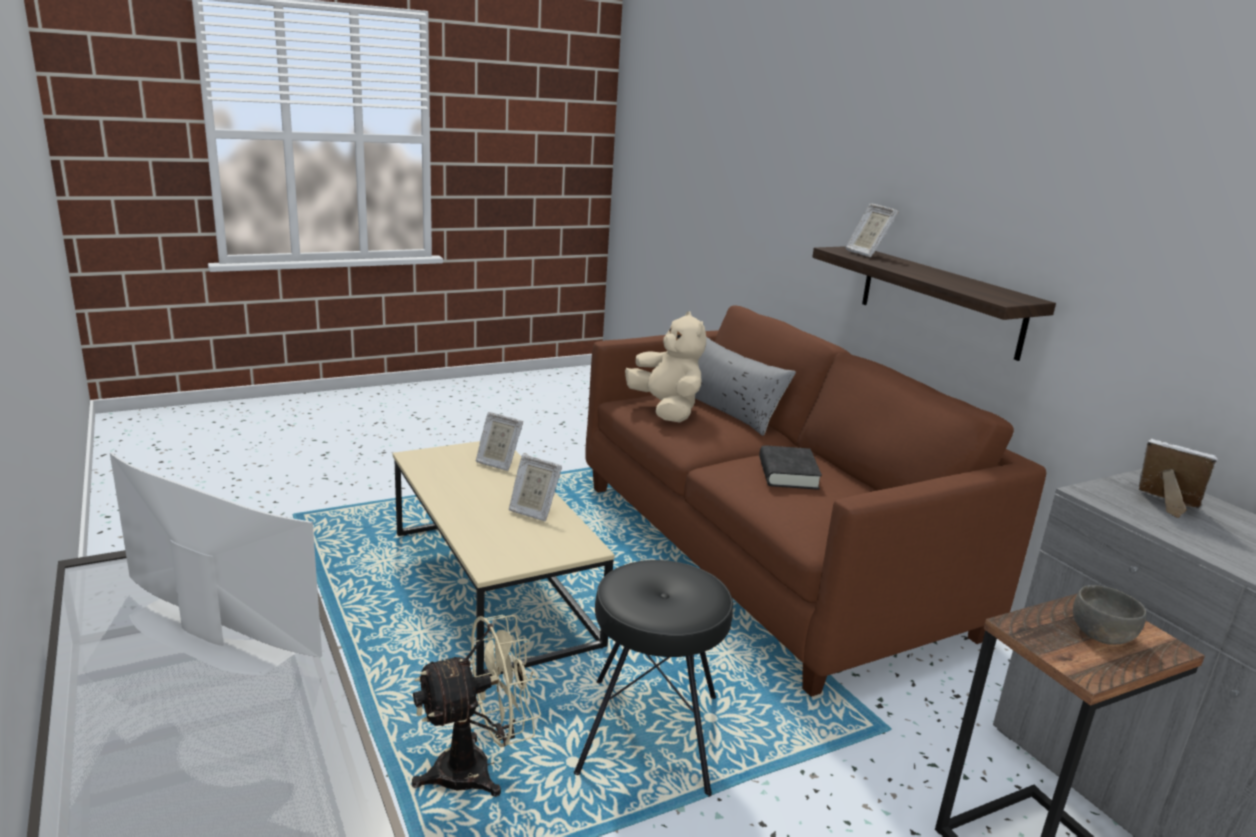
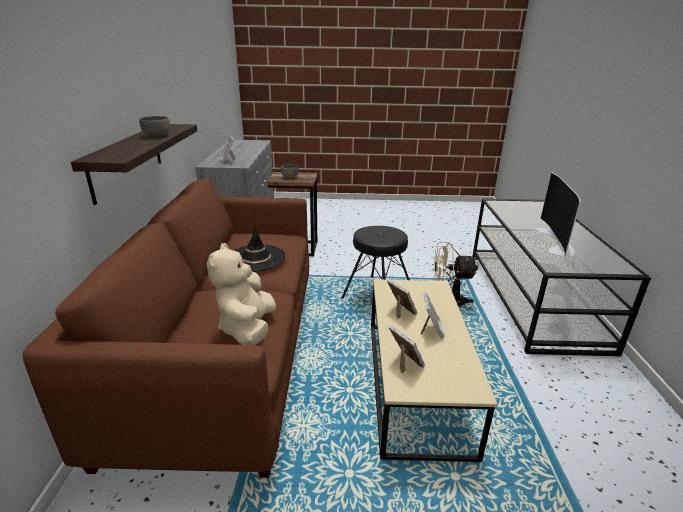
camera: 150 degrees left, 5 degrees up
(205, 635) = (557, 241): television -> television turned 45 degrees clockwise
(728, 410) = (195, 319): grey pillow -> none
(788, 473) = (256, 258): black book -> black hat
(866, 254) = (113, 153): picture frame -> picture frame (431, 330)
(937, 278) = (157, 135): none -> grey bowl

